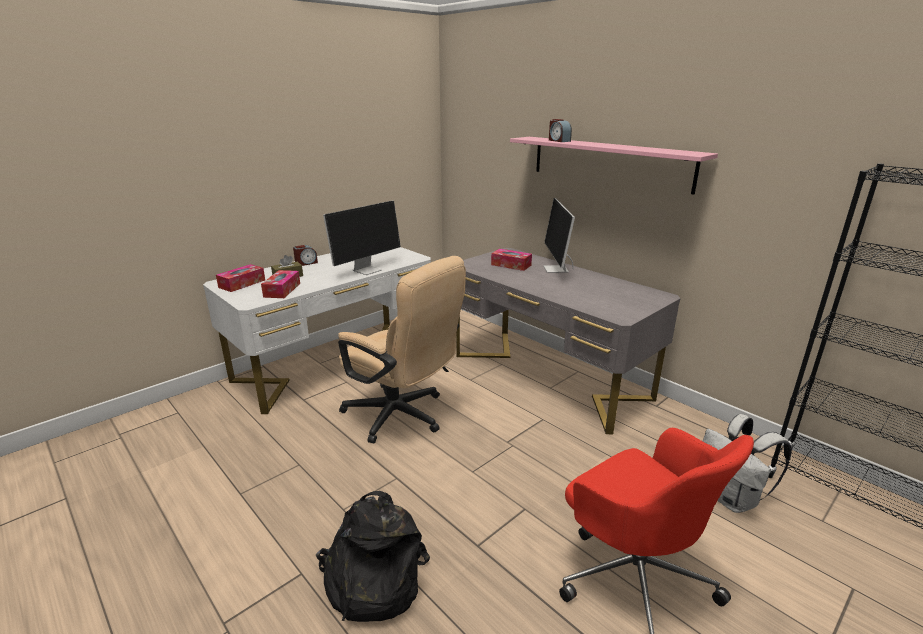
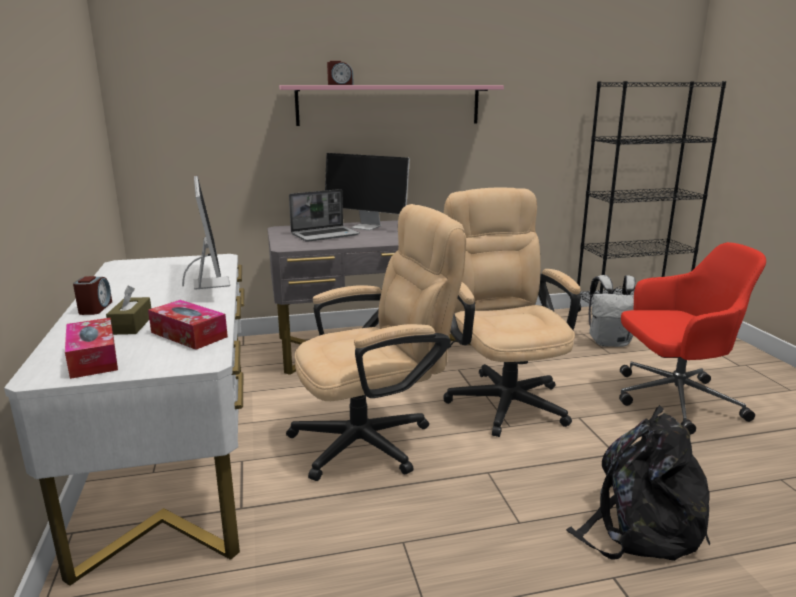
camera: 60 degrees left, 5 degrees down
(511, 265) = (325, 235): tissue box -> laptop
(518, 455) = (502, 397): none -> beige office chair

